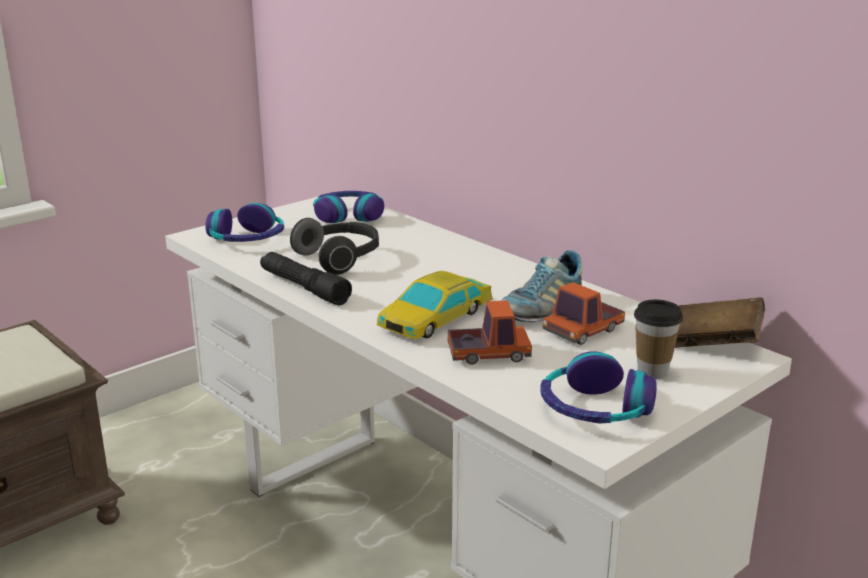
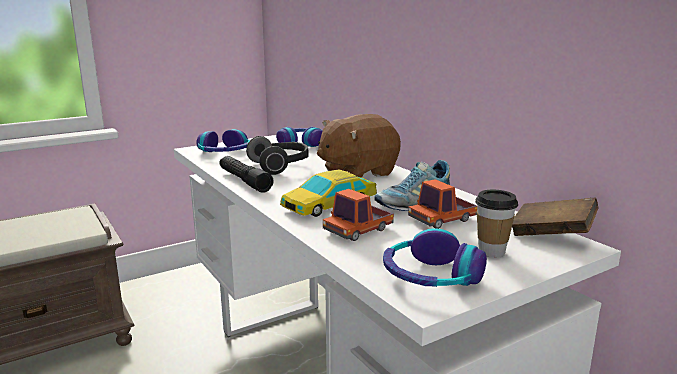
camera: 10 degrees right, 5 degrees down
(449, 263) = (357, 172): none -> brown plush toy
(488, 354) = (358, 230): toy truck -> toy truck turned 135 degrees clockwise

